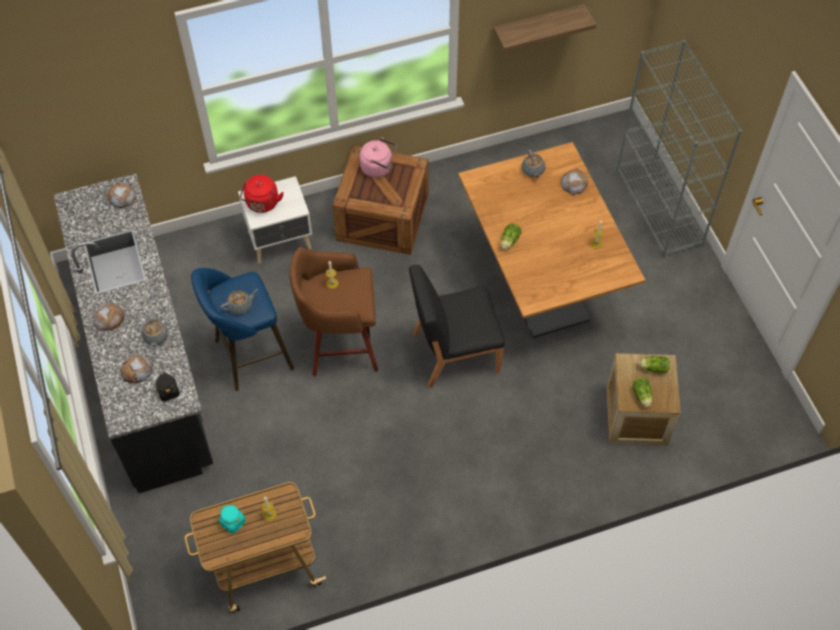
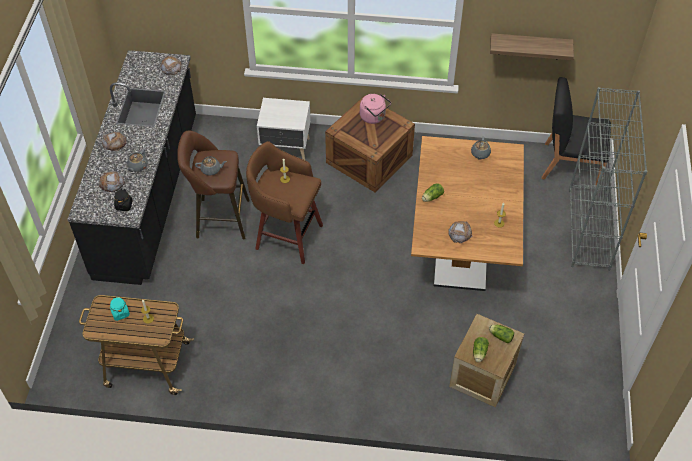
camera: 25 degrees right, 5 degrees down
(249, 356) = (219, 218): blue stool -> brown stool
(262, 204) = (274, 112): red kettle -> none
(454, 352) = (368, 273): black chair -> black chair (570, 164)
(574, 183) = (507, 174): bread -> bread (460, 233)

